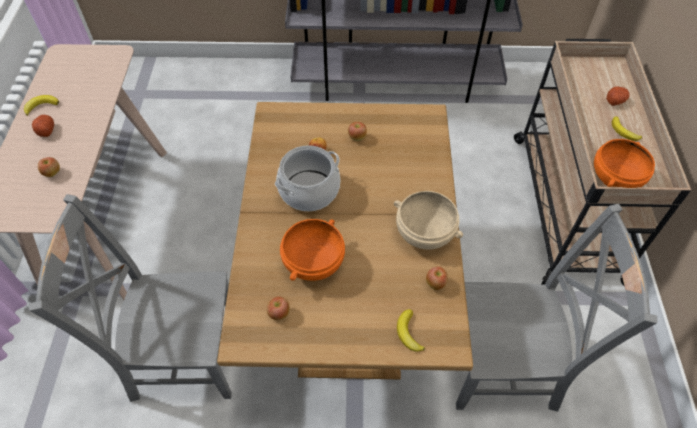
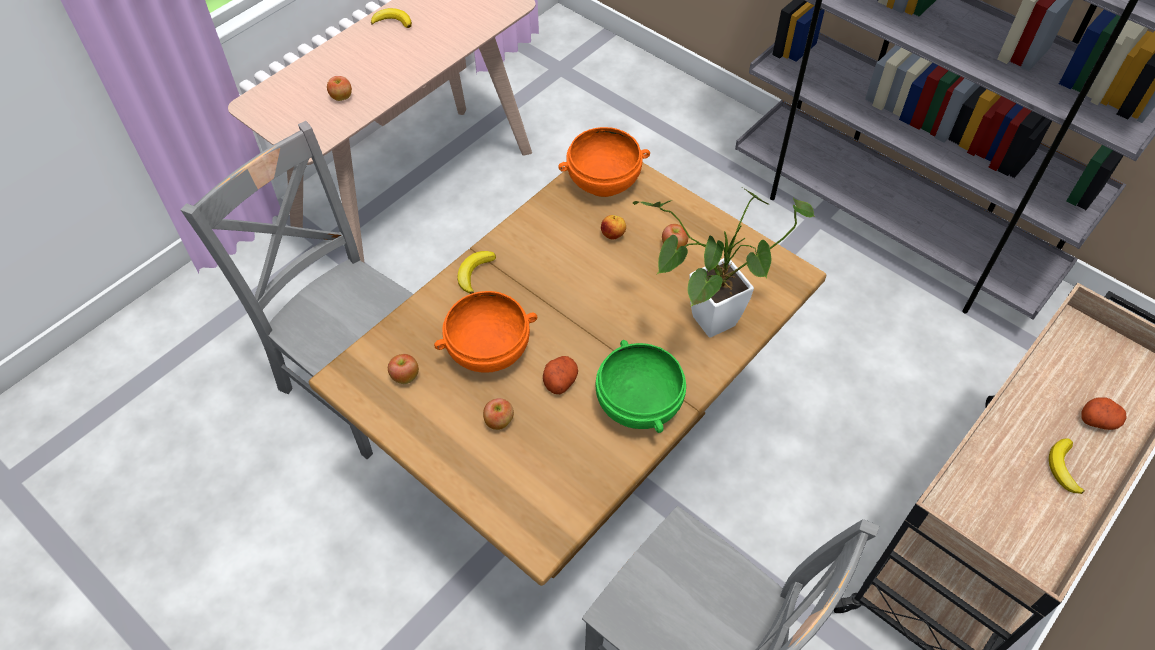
camera: 40 degrees right, 0 degrees up
(46, 130) = (374, 50): potato -> potato (560, 380)
(309, 191) = (560, 272): cooking pot -> none
(408, 333) = (510, 493): banana -> banana (474, 273)
(414, 168) = (704, 325): none -> potted plant
(424, 234) = (637, 404): beige bowl -> green bowl
(435, 283) = (593, 466): apple -> apple (499, 422)
(614, 178) = (978, 515): orange bowl -> orange bowl (603, 181)

